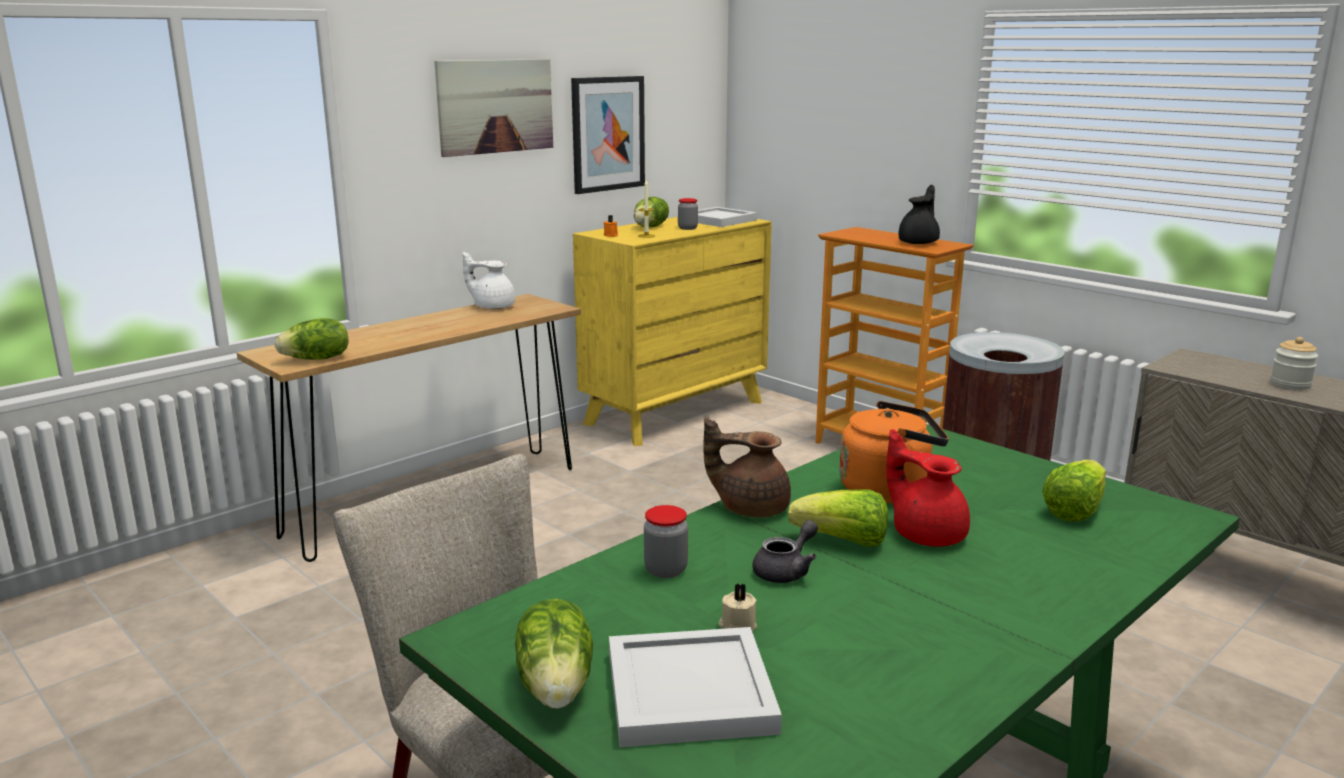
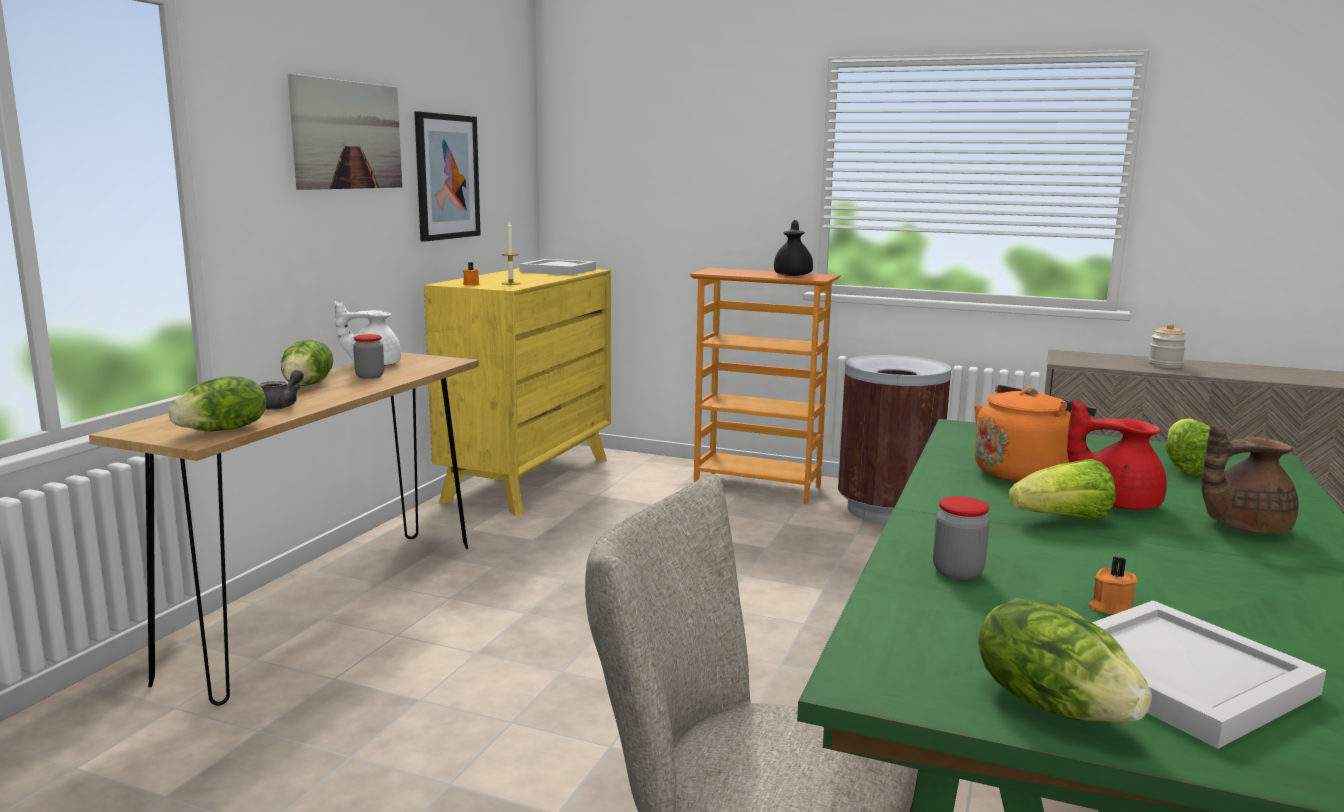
camera: 25 degrees left, 5 degrees down
(651, 227) = (500, 277): lettuce -> lettuce (308, 385)
(687, 228) = (540, 277): jar -> jar (370, 376)
(737, 626) = (1109, 608): beige candle -> orange candle
(750, 508) = (936, 505): brown teapot -> brown teapot (1242, 526)
(786, 571) = (1063, 552): grey teapot -> grey teapot (281, 405)

